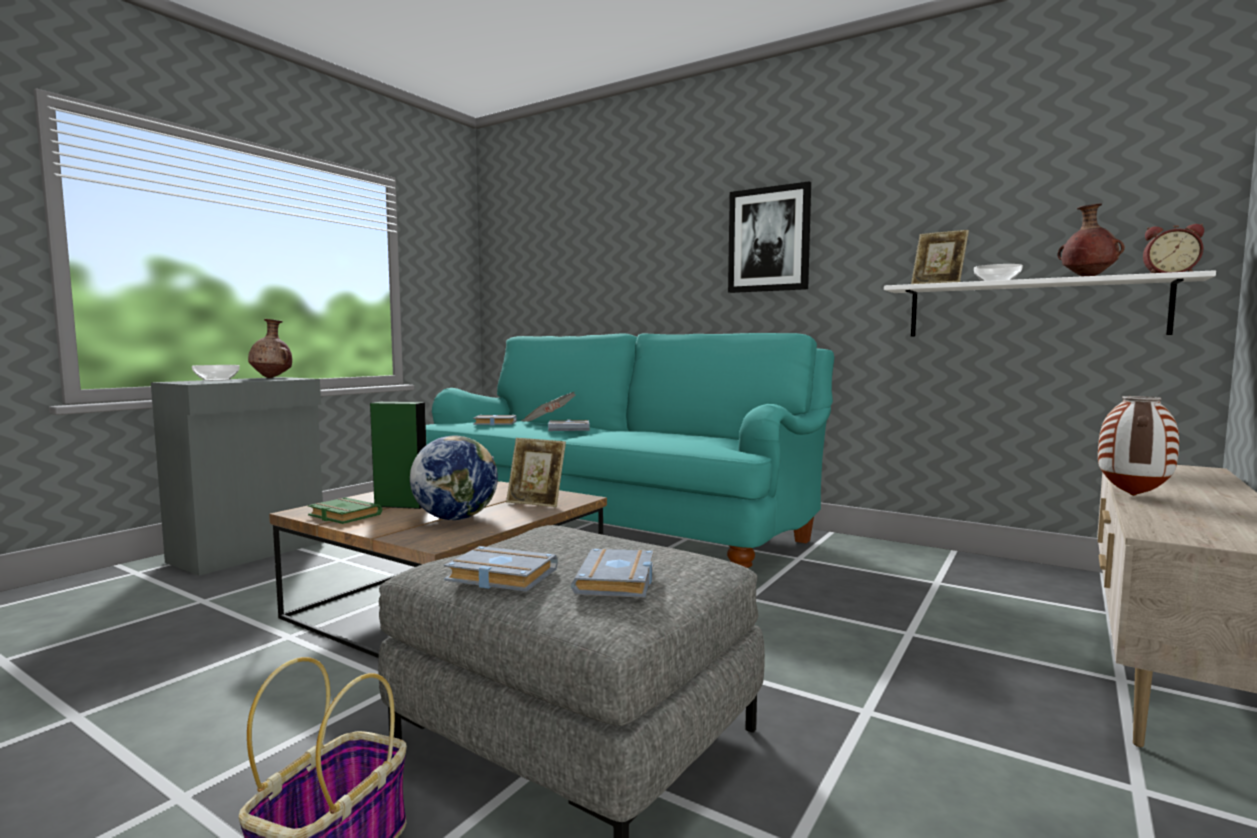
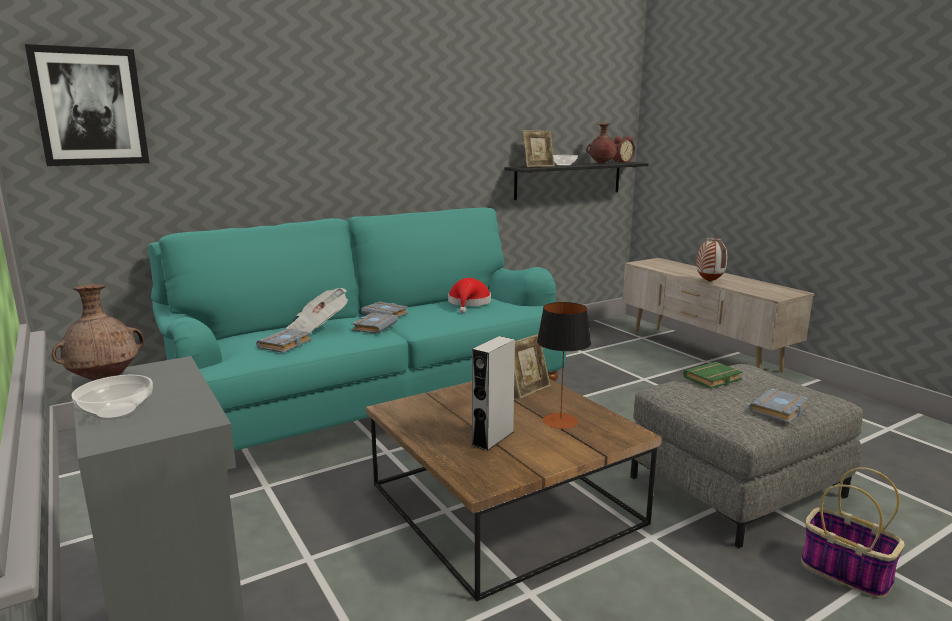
camera: 65 degrees left, 10 degrees up
(342, 516) = (516, 465): green book -> green book (713, 379)
(401, 505) = (493, 438): green speaker -> grey speaker
(455, 518) = (560, 421): globe -> table lamp
(618, 581) = (788, 387): grey book -> grey book (386, 314)
(689, 435) = (469, 303): none -> red hat
(769, 239) = (419, 124): picture -> picture (90, 107)
(1031, 309) = (568, 180): white shelf -> black shelf

